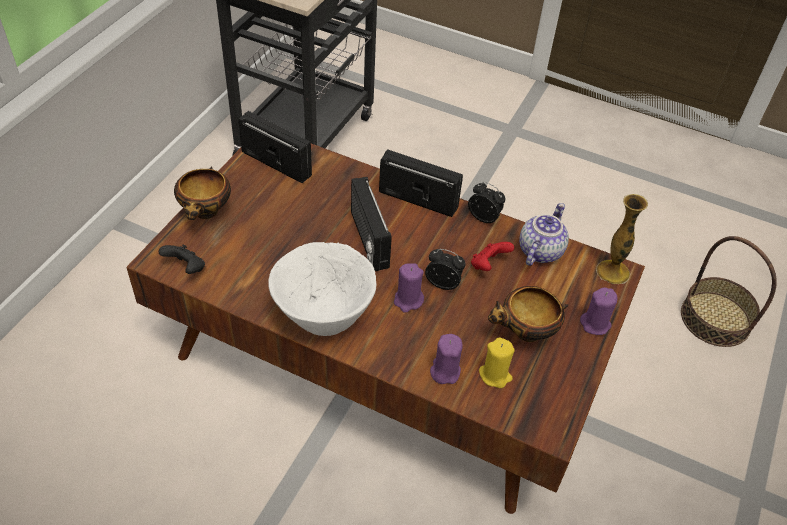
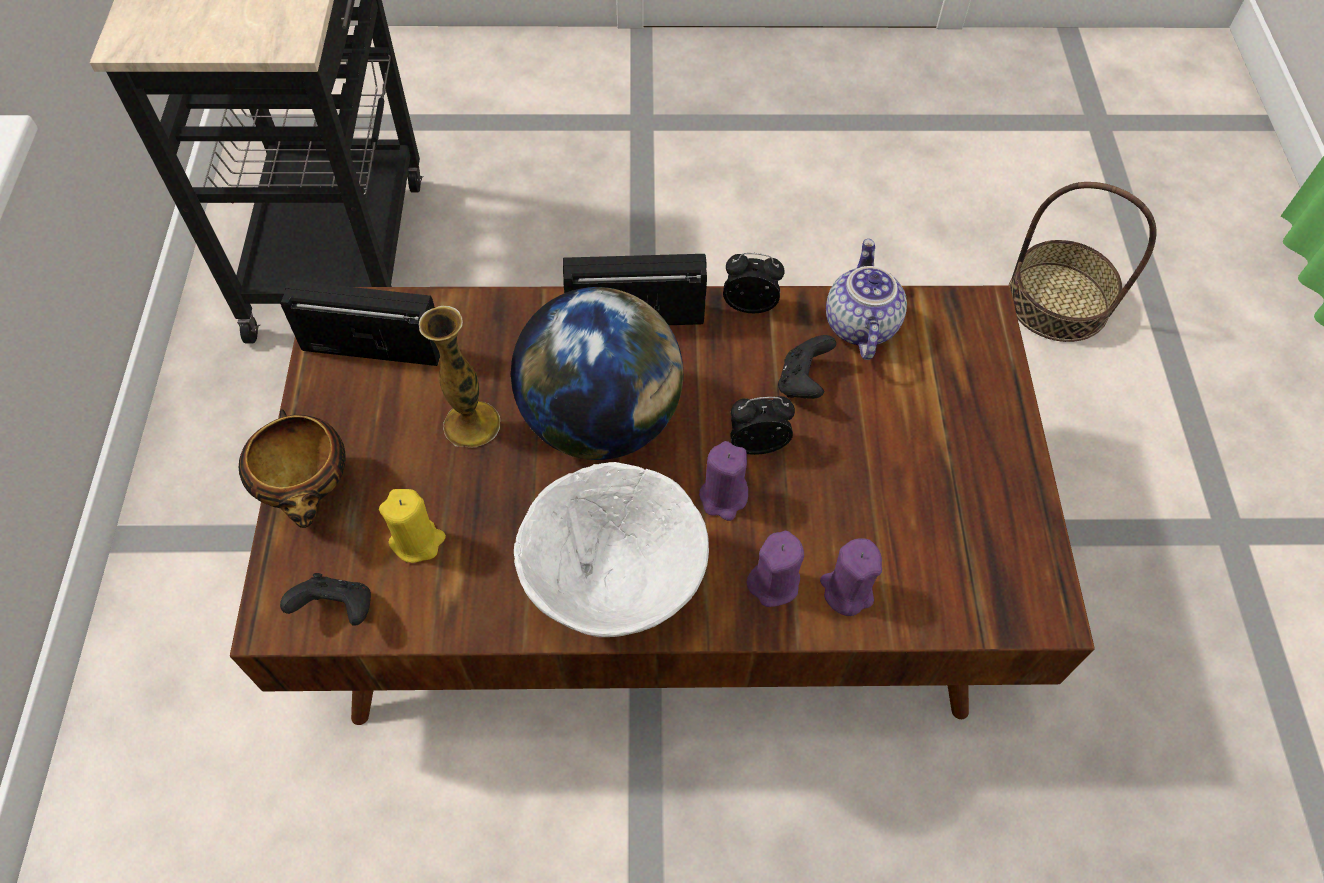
camera: 25 degrees left, 10 degrees up
(367, 240) = (601, 420): radio -> globe
(488, 265) = (802, 382): red game controller -> black game controller
(495, 375) = (919, 561): yellow candle -> yellow candle (417, 541)
(525, 333) = (919, 471): bowl -> none
(595, 324) = (1001, 409): purple candle -> purple candle (774, 583)
(613, 272) = (975, 314): vase -> vase (472, 424)

